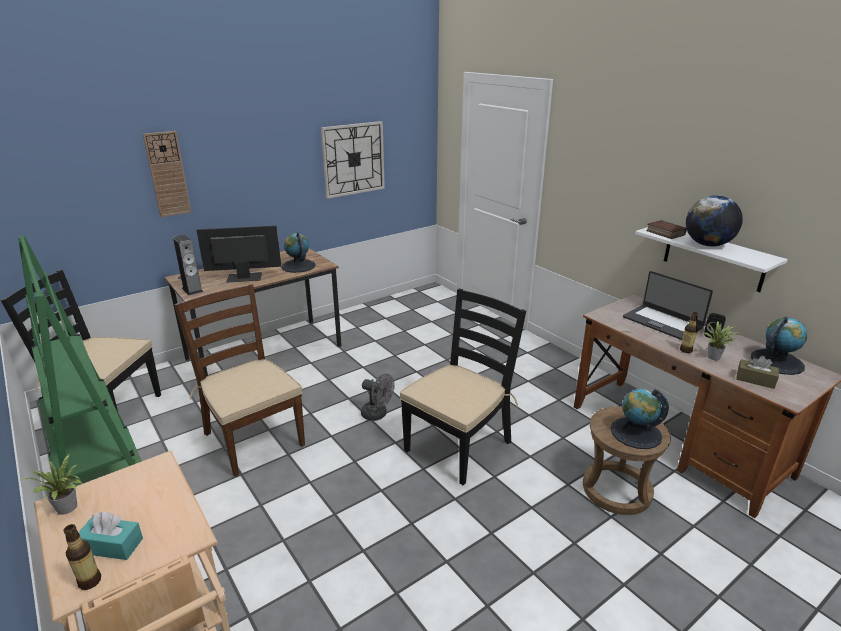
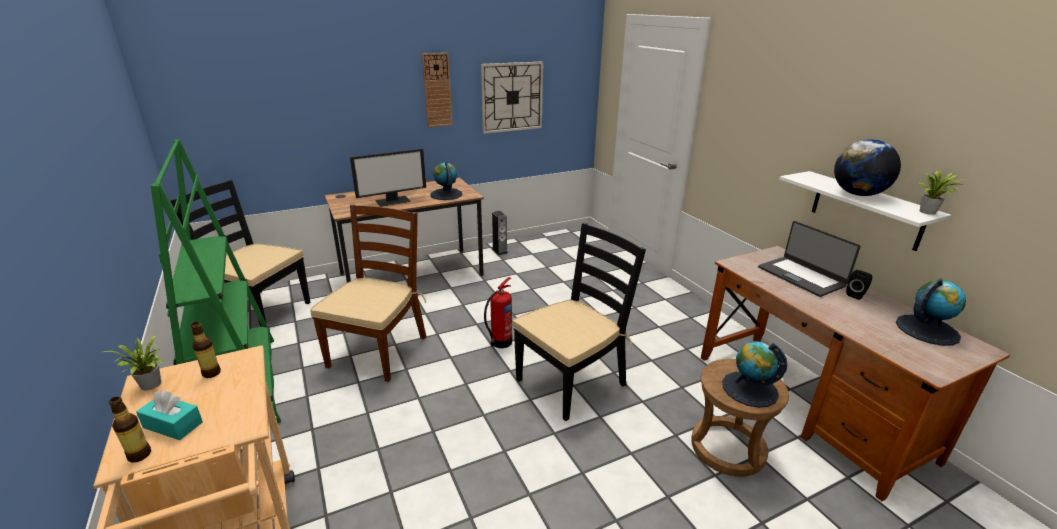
camera: 10 degrees right, 0 degrees up
(167, 174) = (332, 99): wall clock -> wall clock (437, 90)
(192, 290) = (344, 207): speaker -> speaker (499, 251)
(243, 277) = (393, 201): monitor -> monitor turned 150 degrees clockwise
(253, 438) = (378, 351): brown chair -> brown chair turned 45 degrees clockwise
(377, 414) = (500, 342): grey fan -> fire extinguisher
(664, 233) = (811, 180): book -> none
(686, 350) = (820, 307): bottle -> bottle (211, 373)
(715, 358) = (853, 318): potted plant -> potted plant (929, 212)
(755, 380) = (895, 346): brown tissue box -> none

